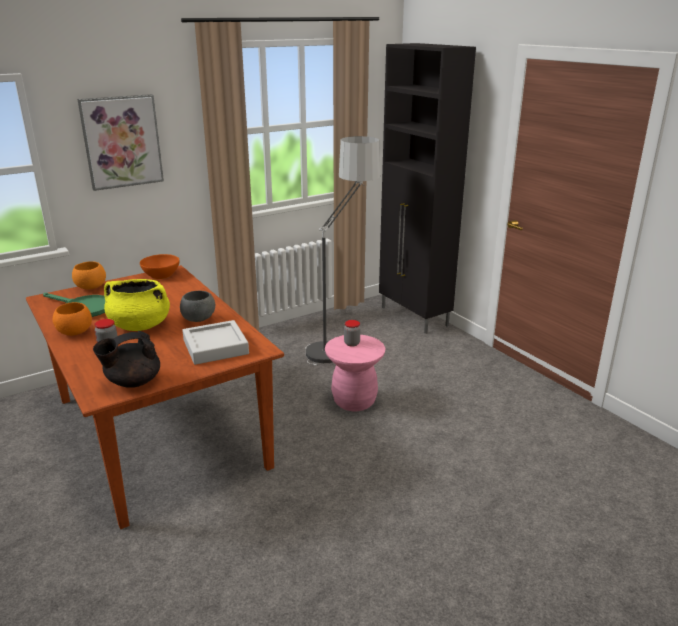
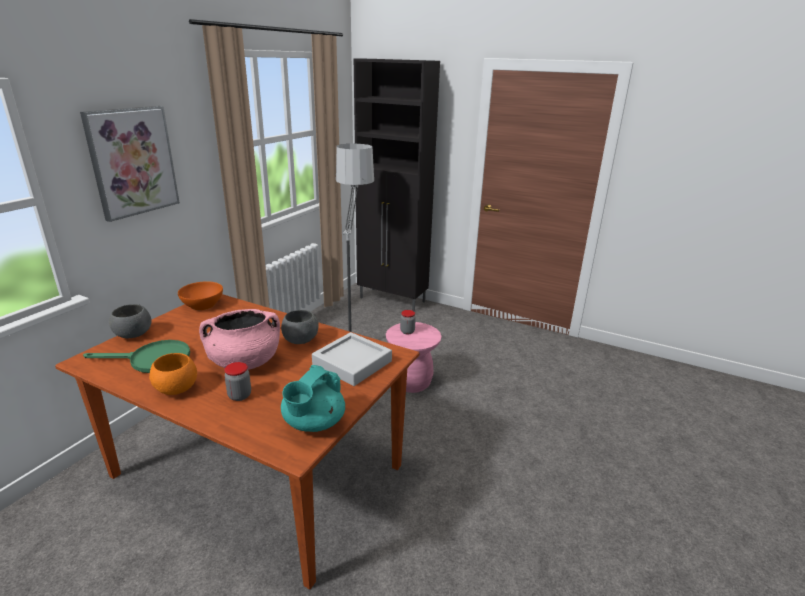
camera: 30 degrees left, 0 degrees up
(91, 287) = (133, 335): orange bowl -> grey bowl
(132, 382) = (313, 424): black teapot -> turquoise teapot
(139, 325) = (245, 362): yellow cooking pot -> pink cooking pot

